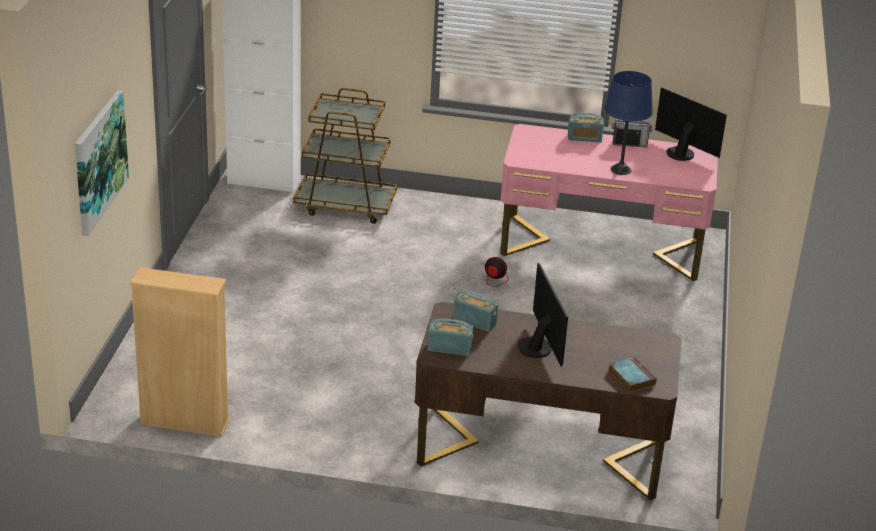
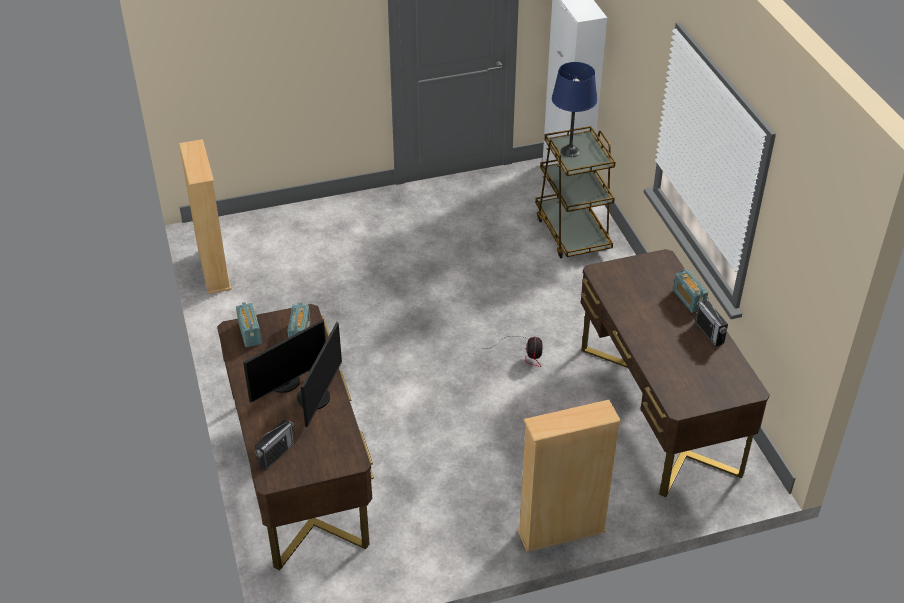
camera: 65 degrees right, 10 degrees up
(99, 161) = (251, 54): picture -> none
(601, 247) = (658, 409): pink desk -> brown desk
(620, 170) = (649, 342): blue table lamp -> blue table lamp (570, 151)
(630, 377) = (276, 454): book -> radio
(682, 153) = (730, 374): monitor -> monitor (317, 398)
(703, 337) = (561, 531): none -> beige bookcase

